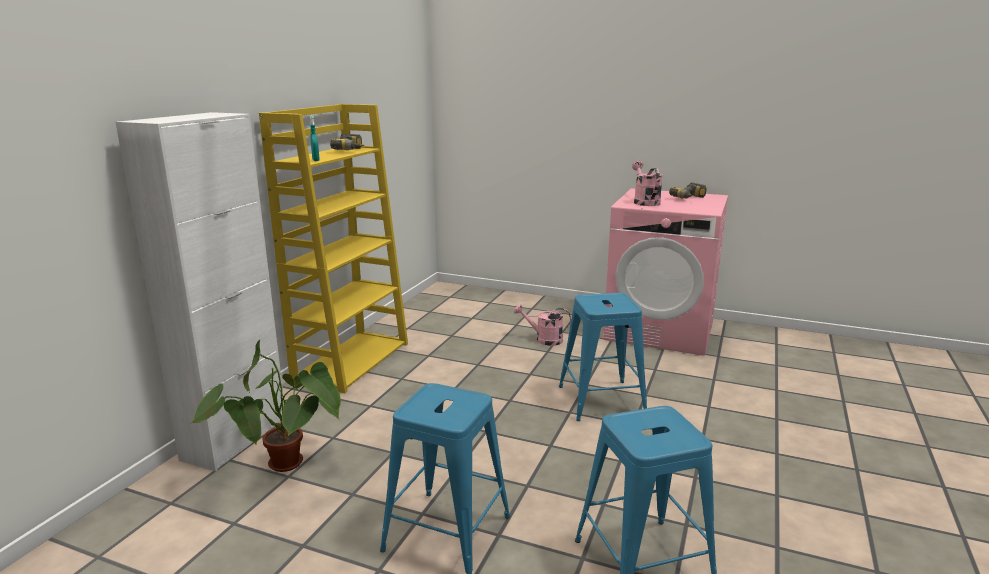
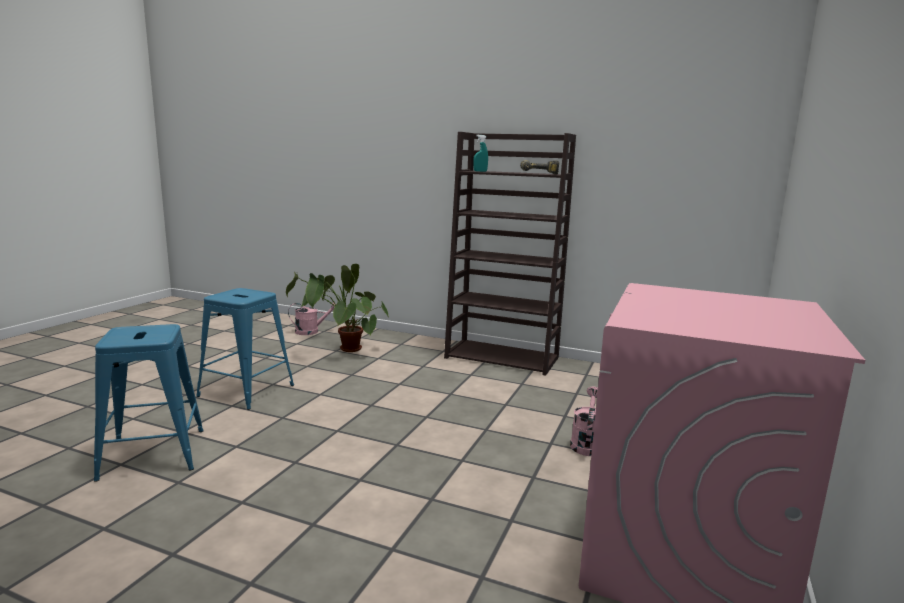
camera: 90 degrees right, 5 degrees down
(235, 438) = (385, 336): white cabinet -> none
(352, 361) = (503, 357): yellow bookcase -> brown bookcase
(600, 400) = (420, 465): blue stool -> none
(644, 202) = (683, 297): pink watering can -> pink watering can (311, 331)
(690, 199) = (754, 324): power drill -> none

